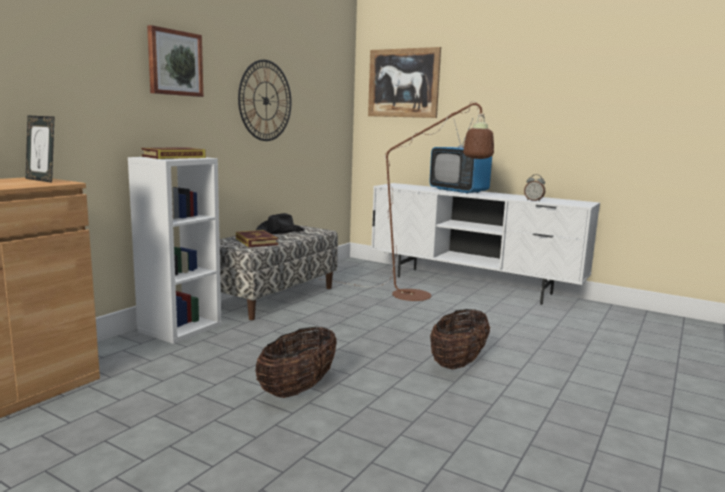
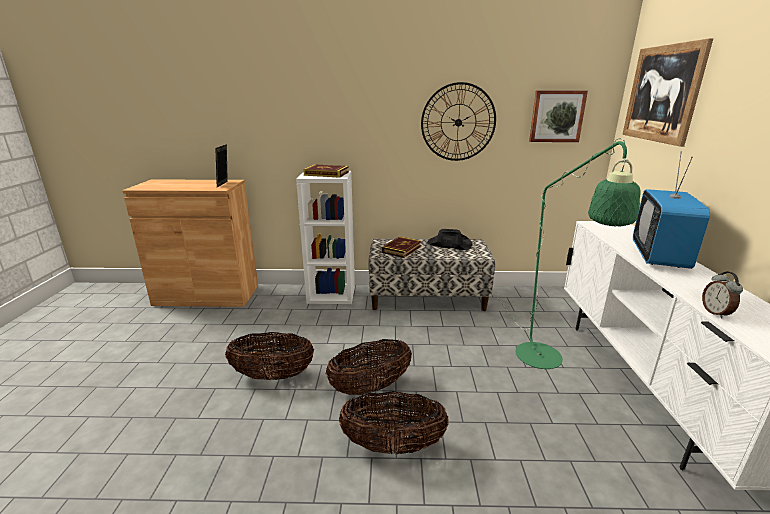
camera: 60 degrees right, 10 degrees up
(174, 63) = (351, 97): picture -> picture (556, 116)
(378, 352) = (370, 387): none -> basket
(422, 296) = (544, 362): brown floor lamp -> green floor lamp

